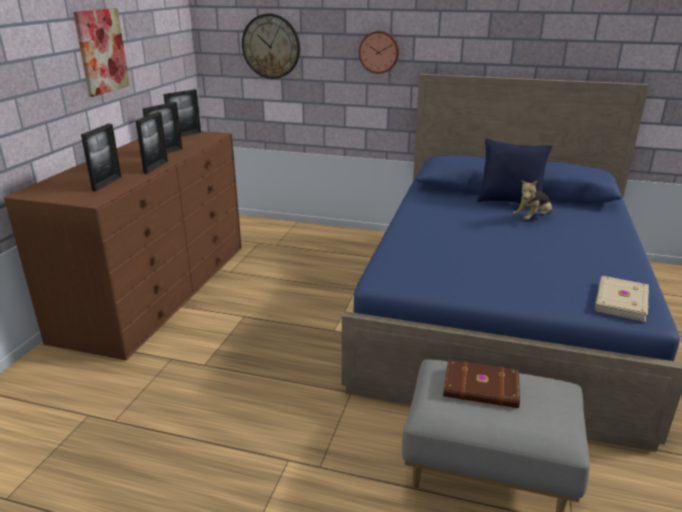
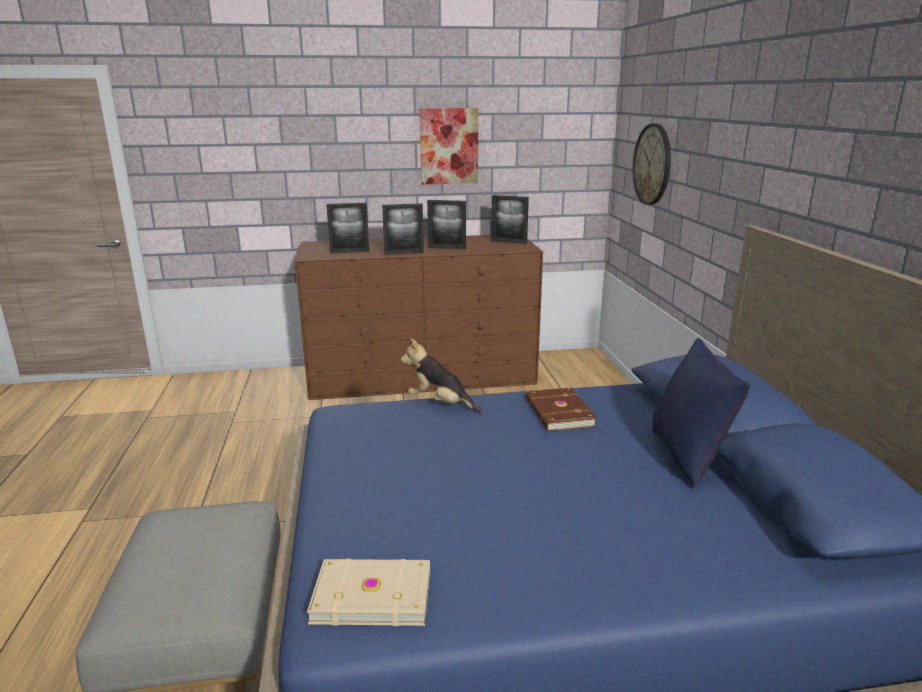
camera: 65 degrees right, 5 degrees down
(379, 52) = (727, 185): wall clock -> none
(481, 388) = (202, 539): brown book -> brown book (558, 413)
(532, 219) = (638, 485): plush toy -> plush toy (440, 404)

